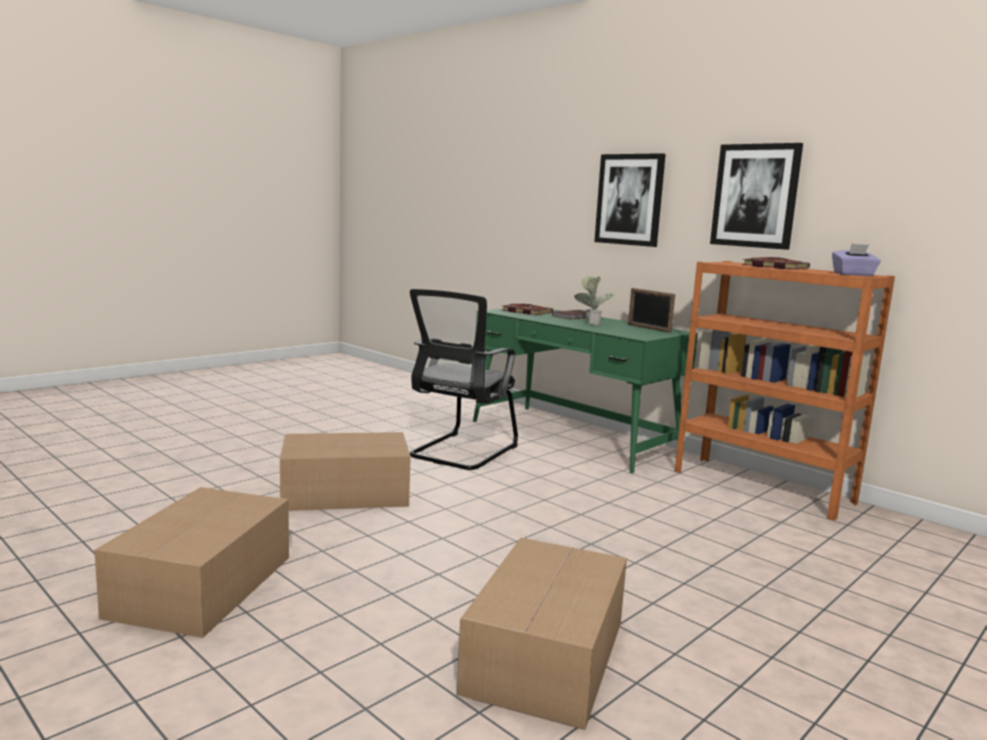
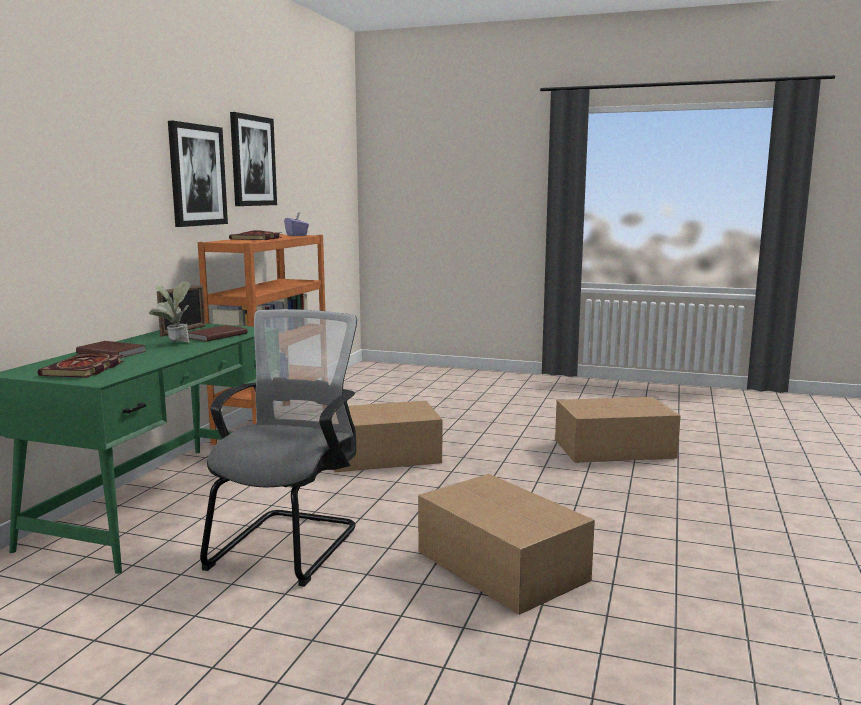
camera: 115 degrees left, 0 degrees up
(199, 586) = (745, 553): cardboard box -> cardboard box (384, 455)
(460, 452) = (289, 544): chair -> chair turned 75 degrees counterclockwise
(618, 330) = (215, 336): none -> brown book
(629, 199) = (89, 181): picture -> picture (252, 161)

